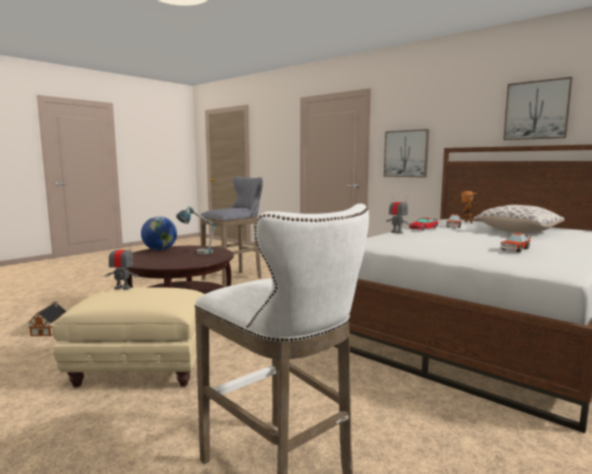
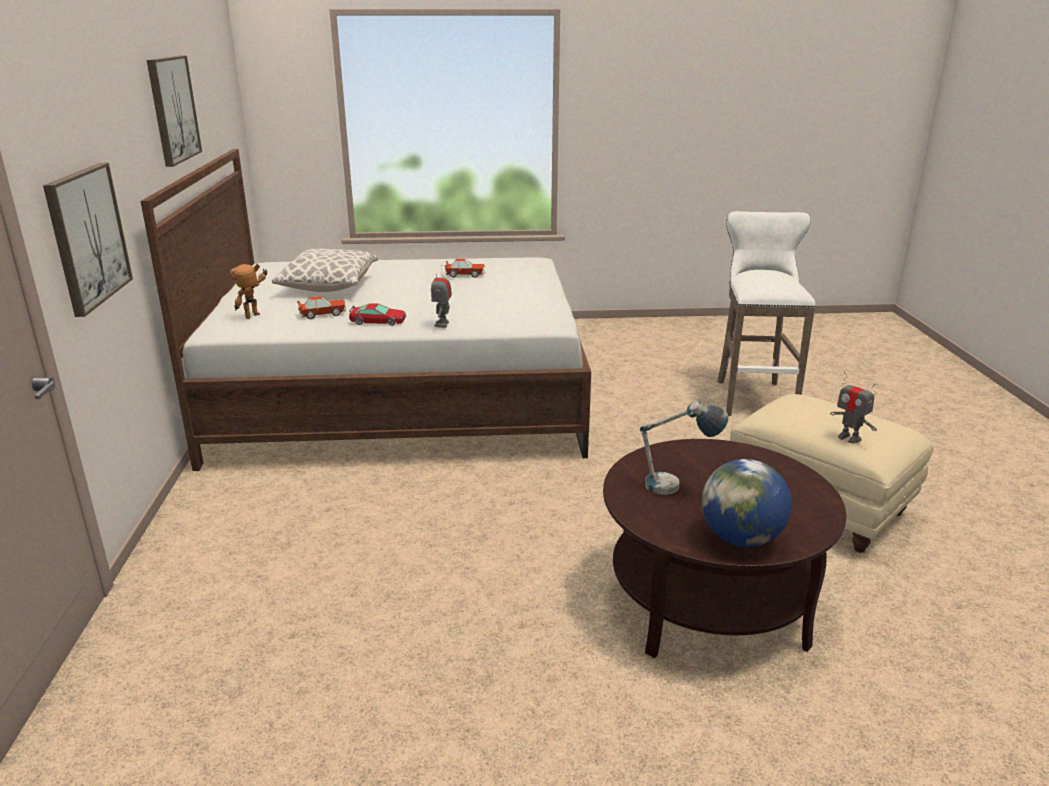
camera: 135 degrees left, 15 degrees up
(50, 329) = (974, 673): toy house -> none
(235, 278) = (449, 713): grey stool -> none

